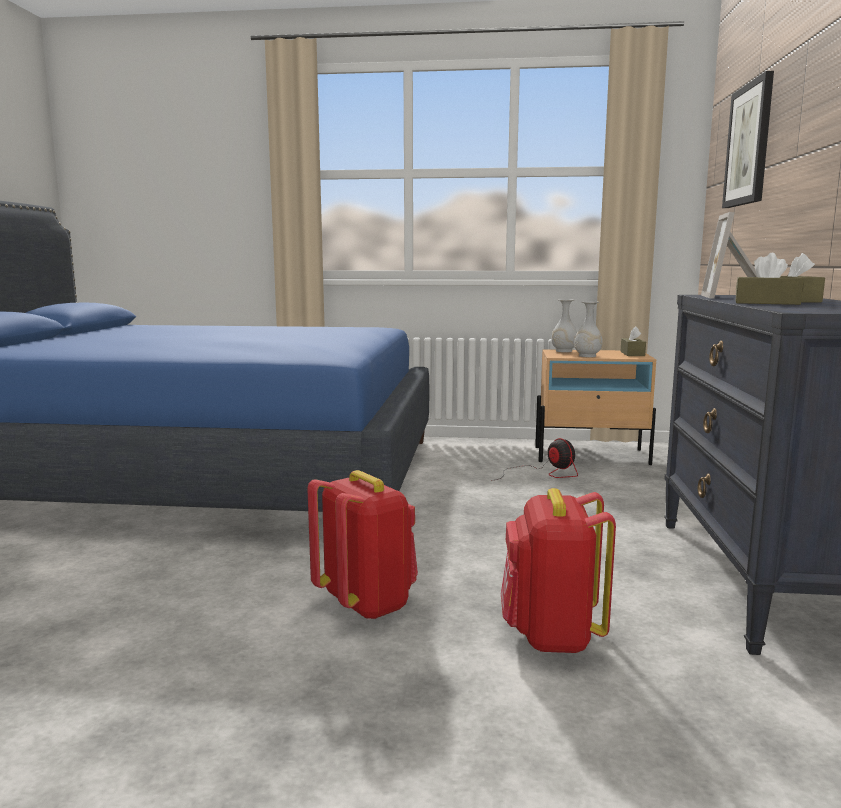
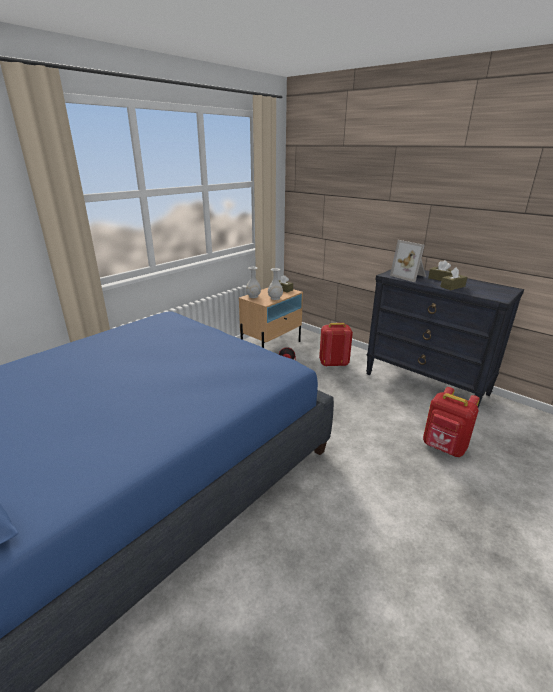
camera: 55 degrees left, 15 degrees up
(367, 603) = (388, 484): red backpack -> red backpack (333, 363)
(749, 145) = (340, 182): picture -> none

